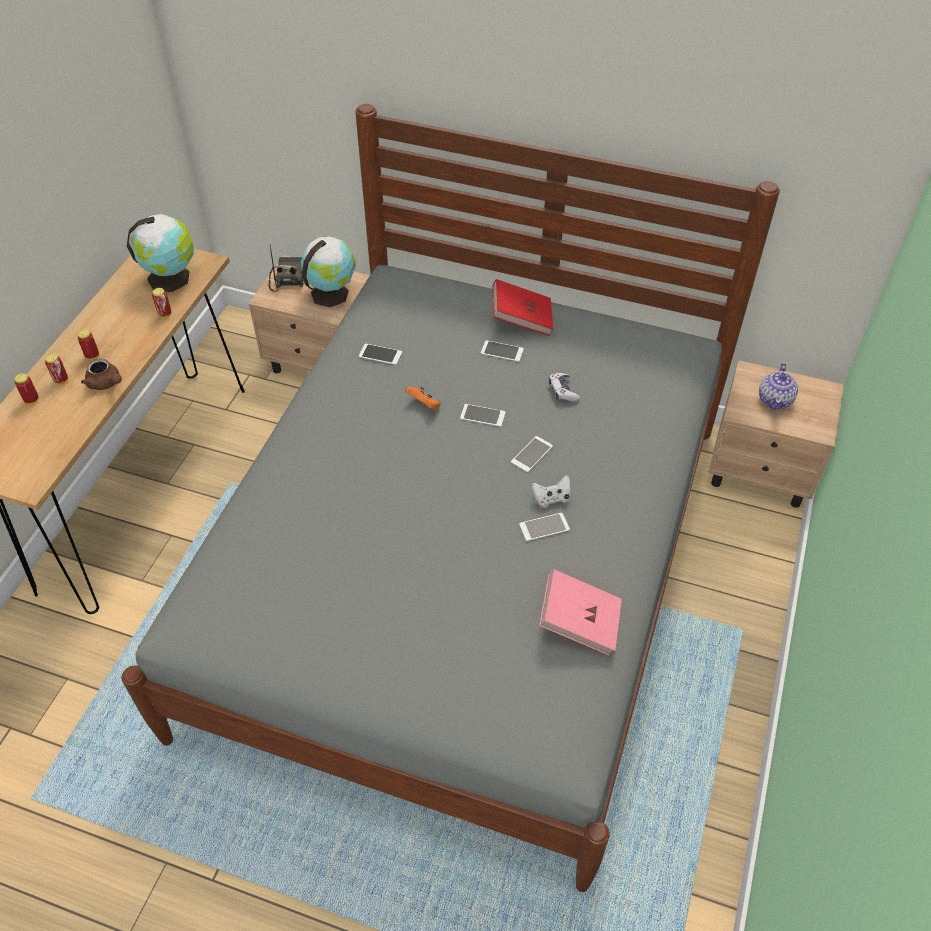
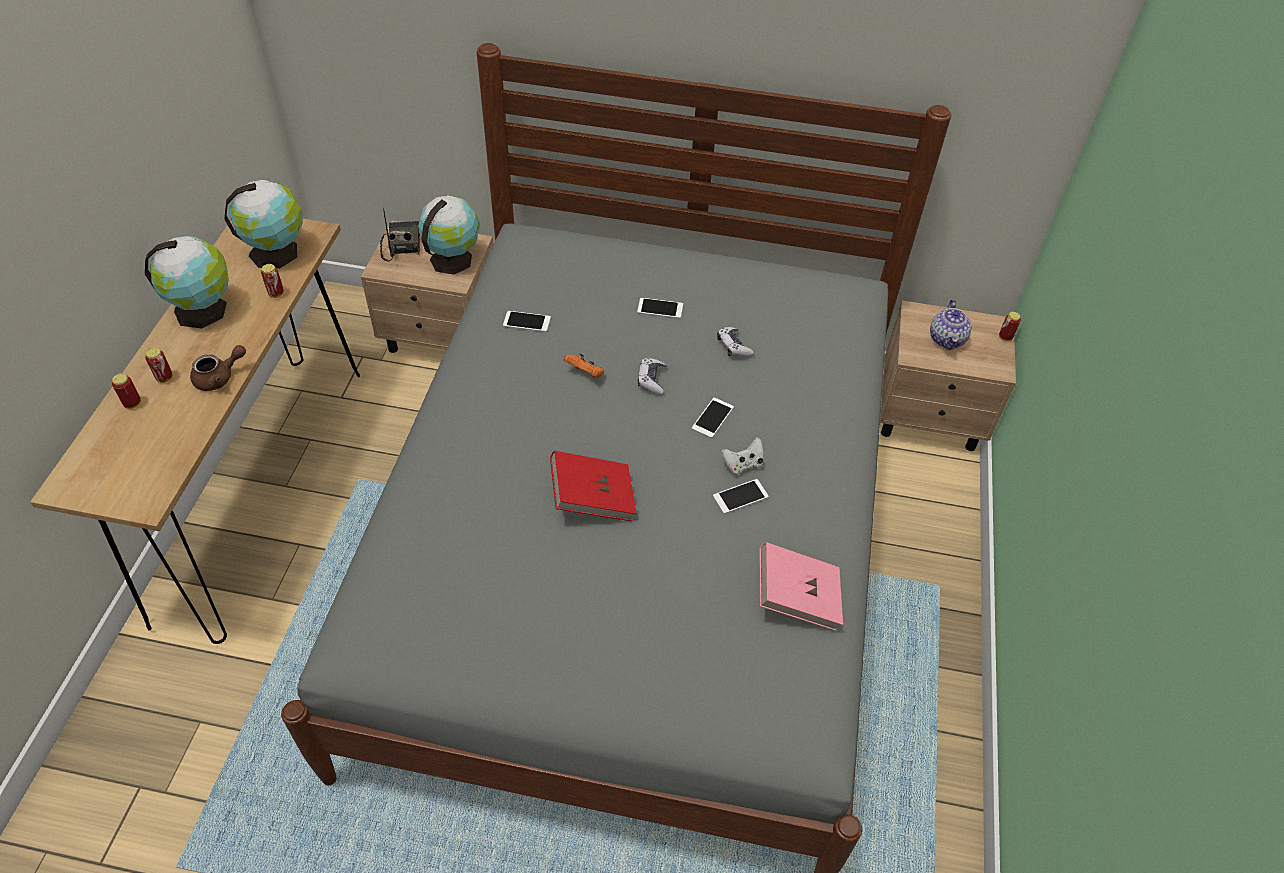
camera: 10 degrees left, 0 degrees up
(92, 356) = (198, 347): can -> can (1005, 337)
(102, 324) = (204, 310): none -> globe
(106, 383) = (219, 378): brown teapot -> brown teapot turned 60 degrees counterclockwise
(482, 415) = (651, 380): phone -> game controller
(521, 319) = (675, 272): red book -> red book (592, 498)

